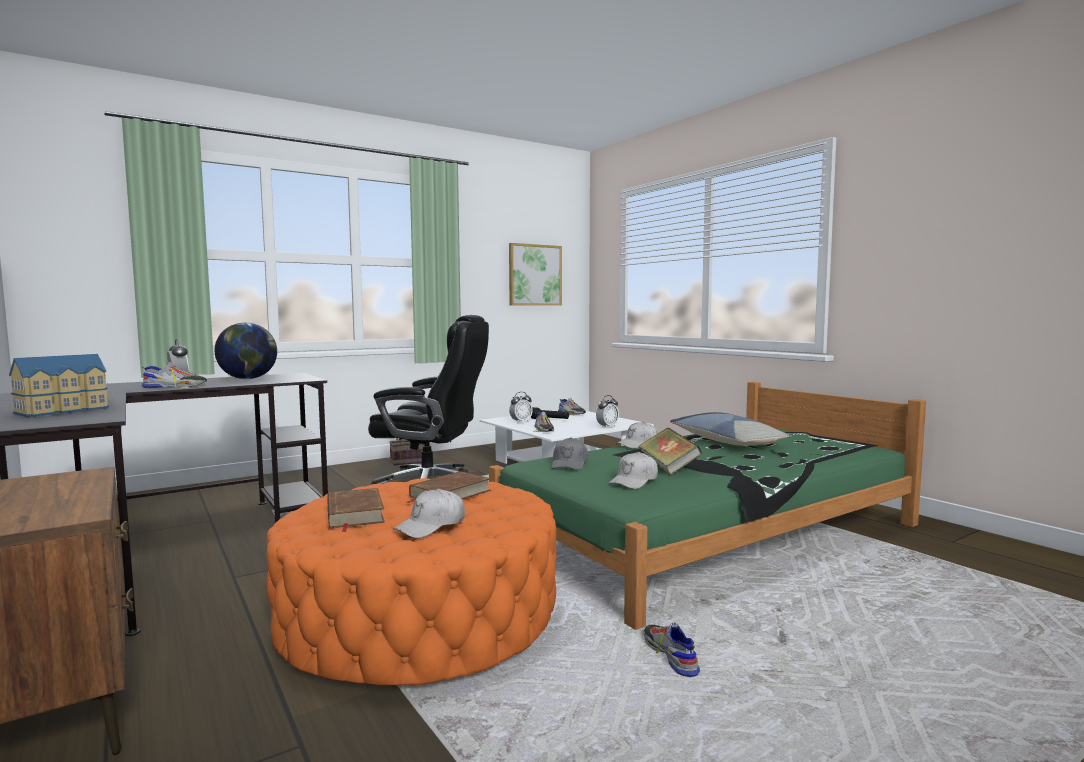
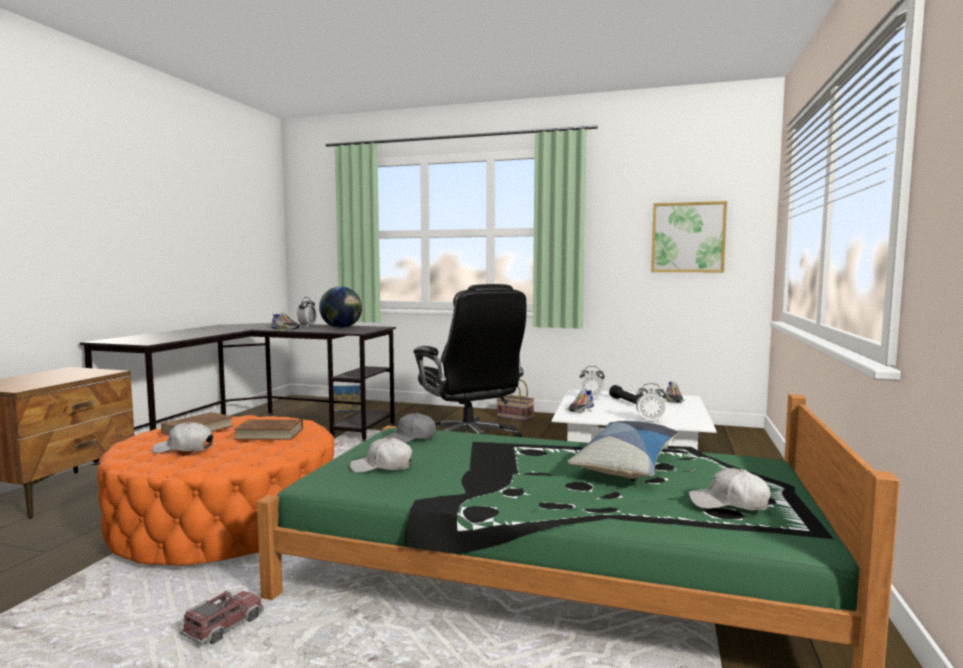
camera: 50 degrees right, 0 degrees up
(65, 410) = (173, 336): toy house -> toy house (345, 409)
(638, 444) = (535, 440): white cap -> white cap (729, 503)
(668, 468) = (456, 467): book -> none
(670, 655) = (224, 627): shoe -> toy truck

